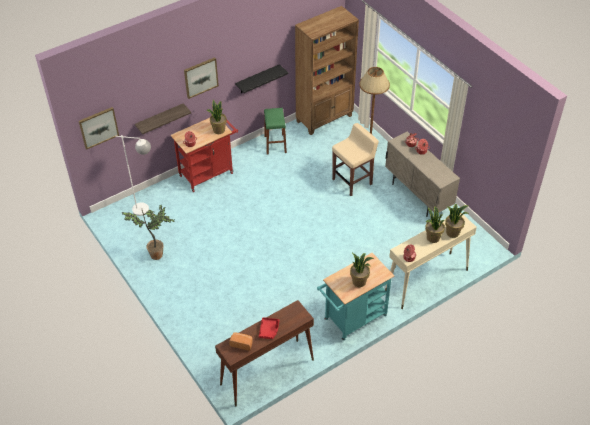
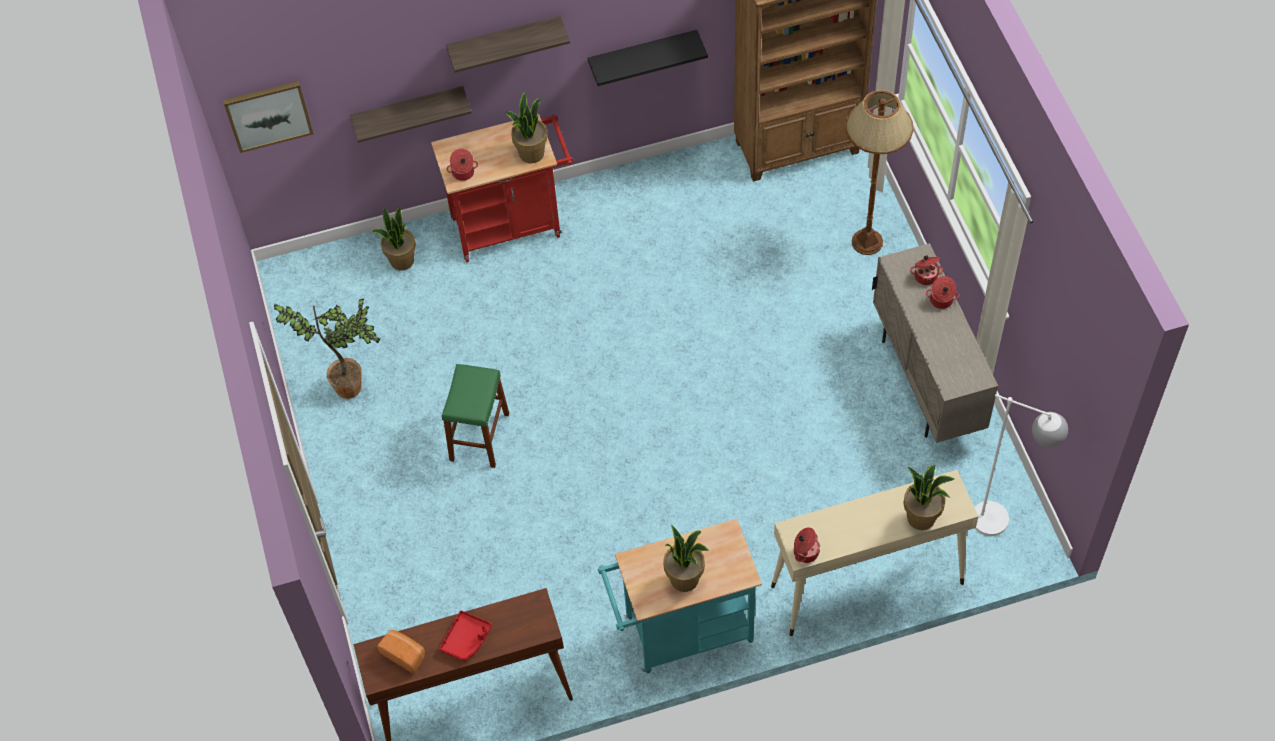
camera: 20 degrees right, 10 degrees up
(146, 210) = (362, 281): white floor lamp -> white floor lamp (1003, 524)
(200, 77) = (504, 42): picture -> shelf
(275, 144) = (671, 187): green stool -> green stool (479, 437)
(352, 181) = (801, 315): beige stool -> none
(432, 238) = (874, 519): potted plant -> potted plant (401, 260)

